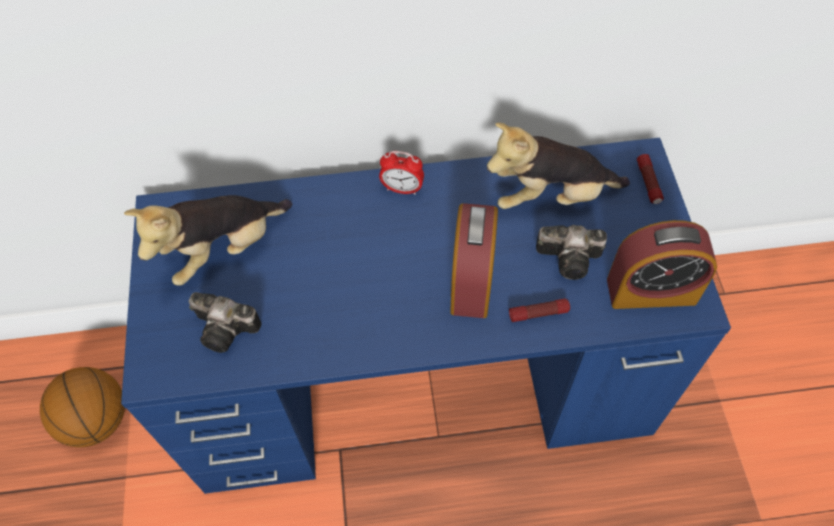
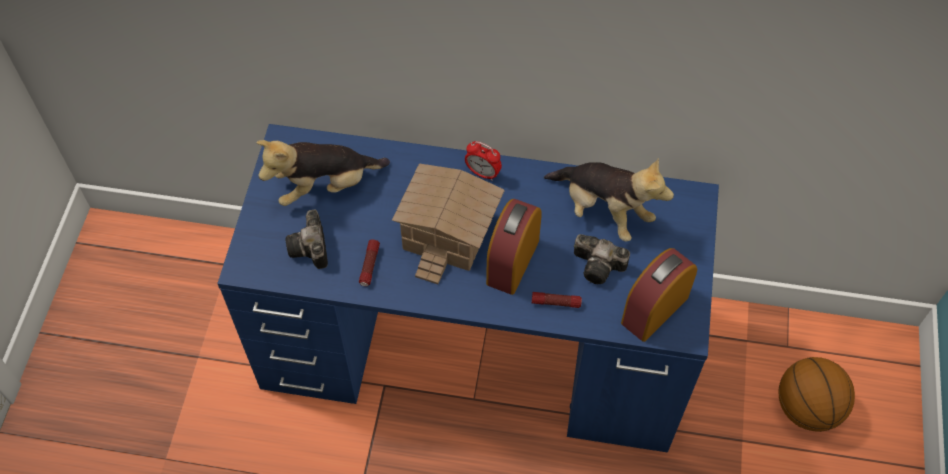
camera: 15 degrees right, 0 degrees up
(97, 420) = (186, 302): basketball -> basketball (807, 408)
(228, 329) = (311, 249): camera -> camera turned 45 degrees clockwise
(383, 264) = (446, 231): none -> toy house
(550, 196) = (603, 211): plush toy -> plush toy turned 150 degrees counterclockwise
(648, 183) = (691, 221): flashlight -> flashlight (369, 266)
(651, 291) = (654, 309): alarm clock -> alarm clock turned 120 degrees clockwise

